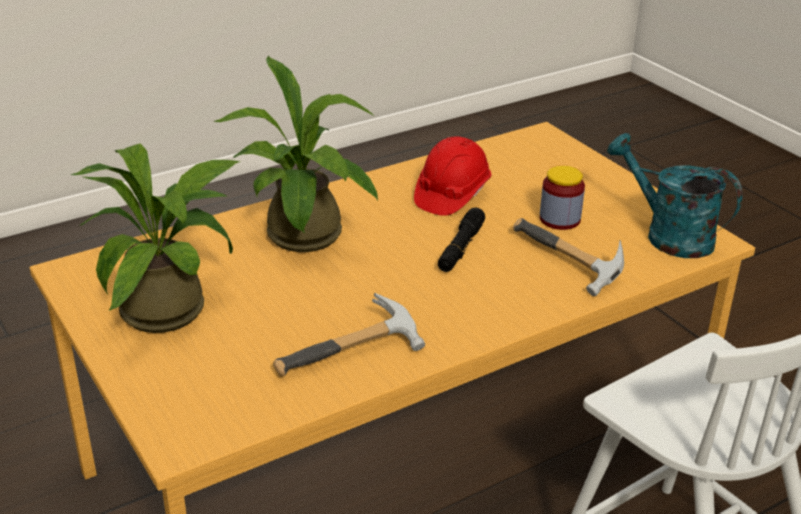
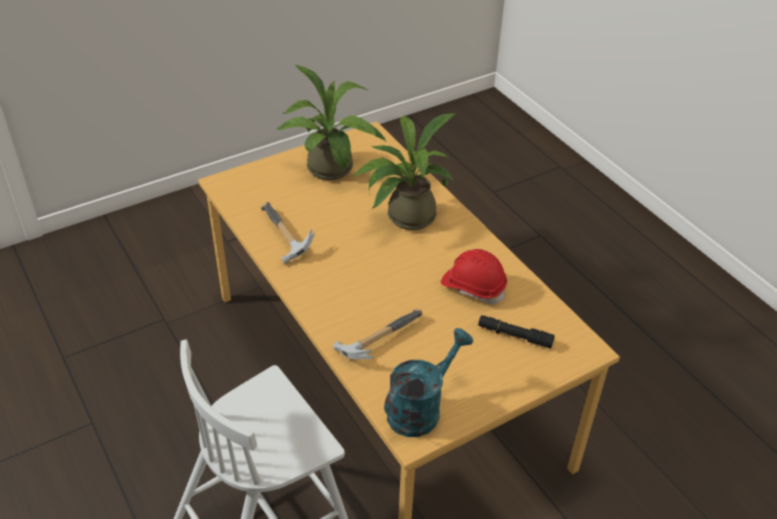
camera: 90 degrees right, 10 degrees up
(460, 248) = (398, 287): black flashlight -> black flashlight (514, 336)
(559, 219) = (441, 344): jar -> none

